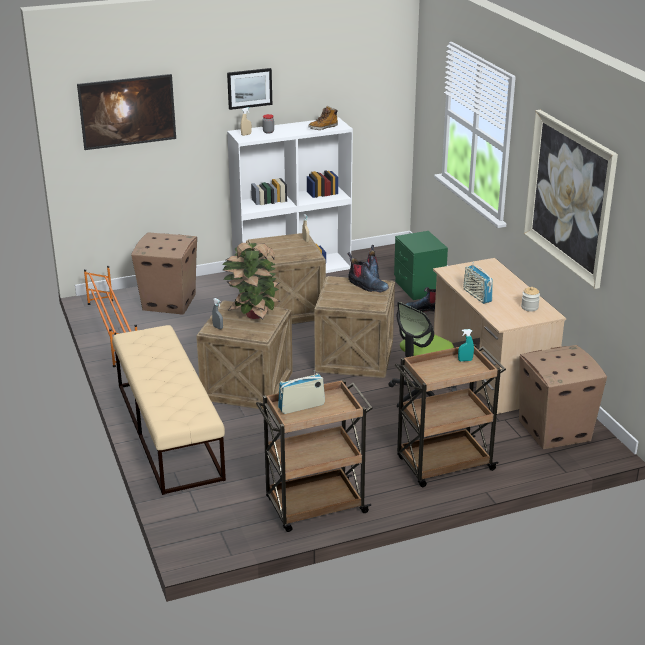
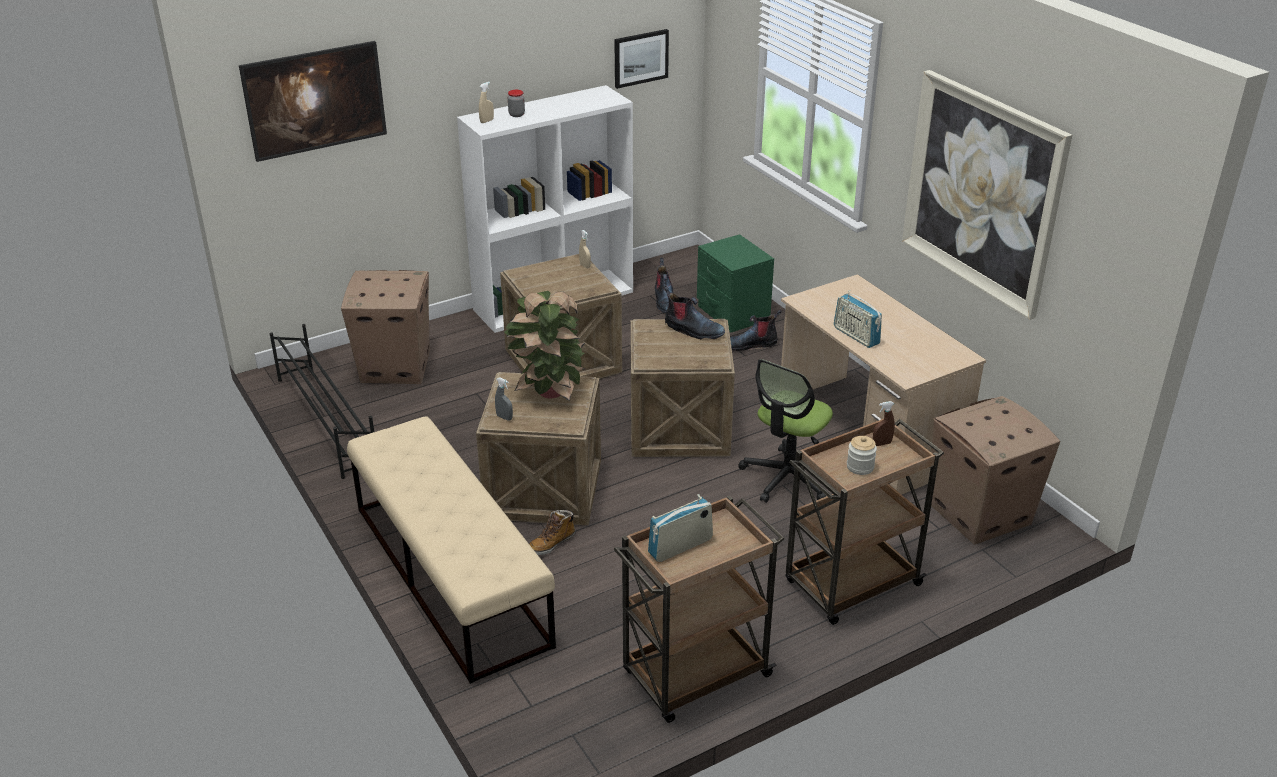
camera: 10 degrees left, 5 degrees up
(113, 331) = (326, 420): orange shoe rack -> black shoe rack
(249, 88) = (485, 53): picture -> picture (640, 58)
(323, 127) = (591, 103): boot -> boot (552, 543)
(465, 360) = (882, 443): turquoise spray bottle -> brown spray bottle
(529, 307) = (932, 348): jar -> jar (860, 467)

